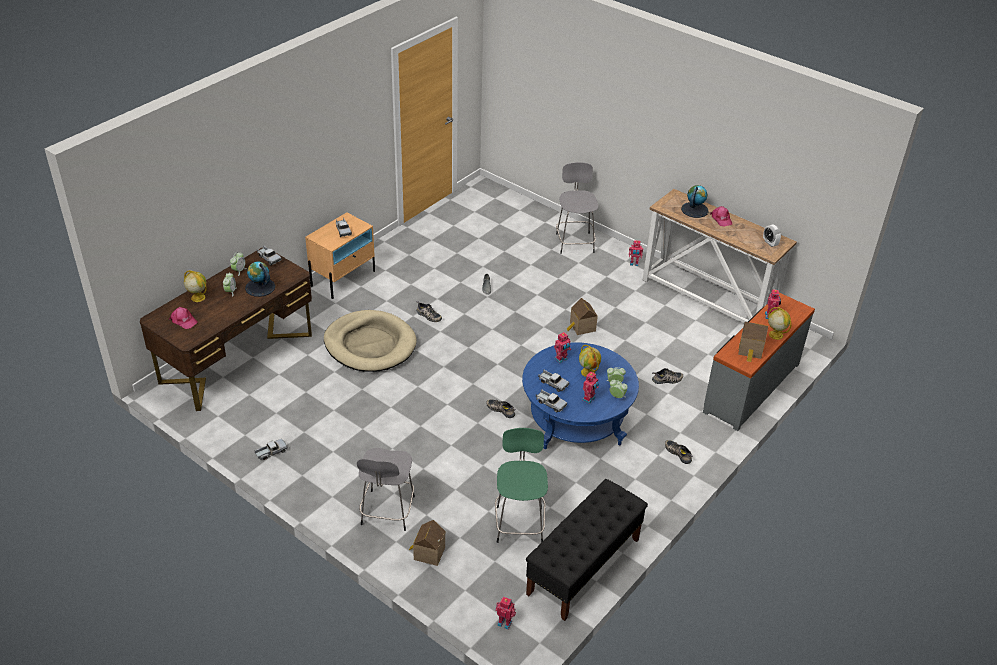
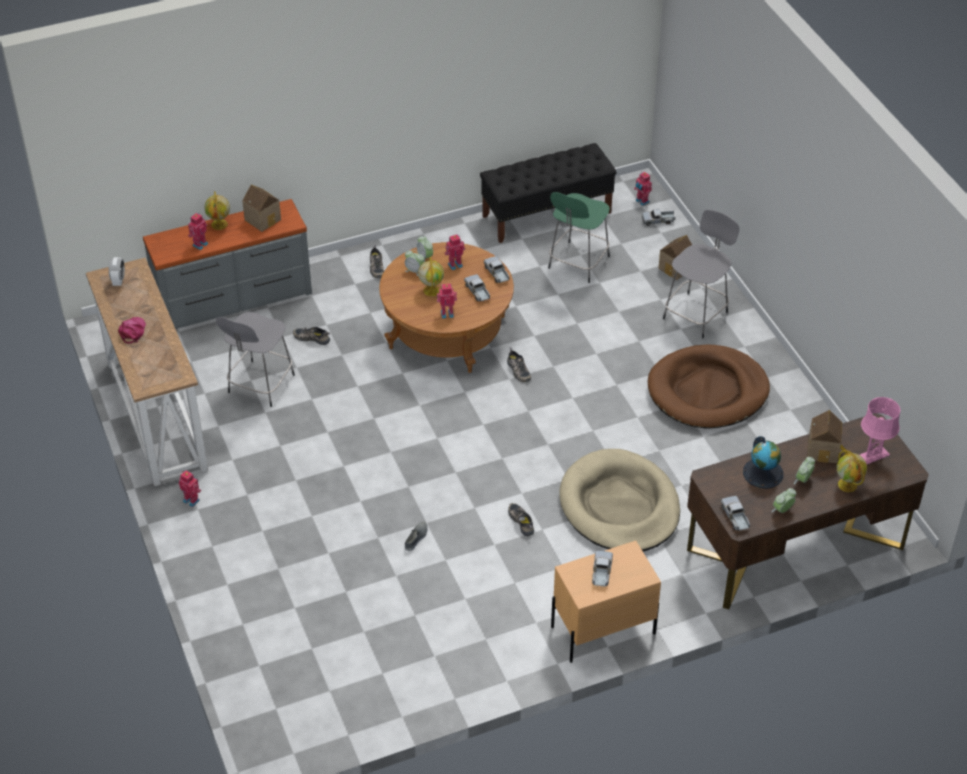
camera: 150 degrees left, 5 degrees up
(183, 320) = (873, 456): pink cap -> pink table lamp
(271, 452) = (791, 412): toy truck -> toy truck (658, 220)
(346, 446) = (707, 391): none -> brown dog bed
(574, 242) = (234, 568): grey stool -> grey stool (260, 385)
(576, 419) = (447, 332): blue coffee table -> brown coffee table
(581, 327) = (346, 434): toy house -> toy house (824, 450)
(694, 210) = (148, 356): globe -> none

